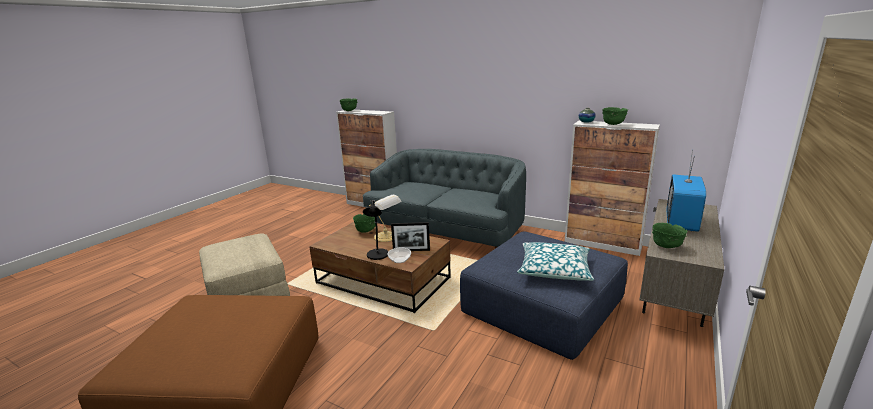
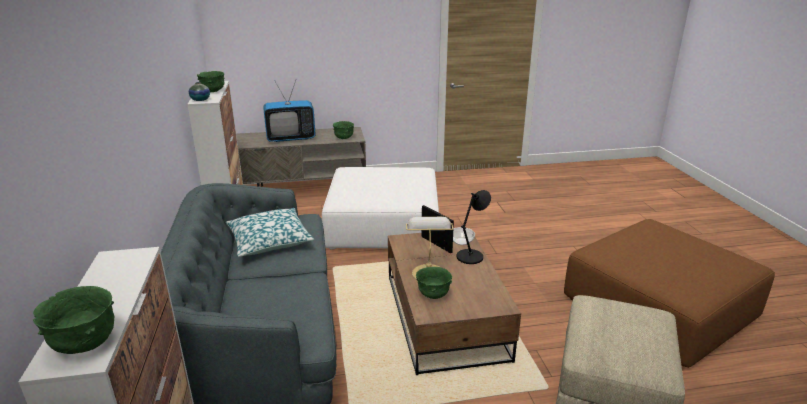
camera: 130 degrees left, 5 degrees up
(541, 306) = (383, 226): blue ottoman -> white ottoman
(554, 269) = (393, 177): pillow -> pillow (269, 240)

